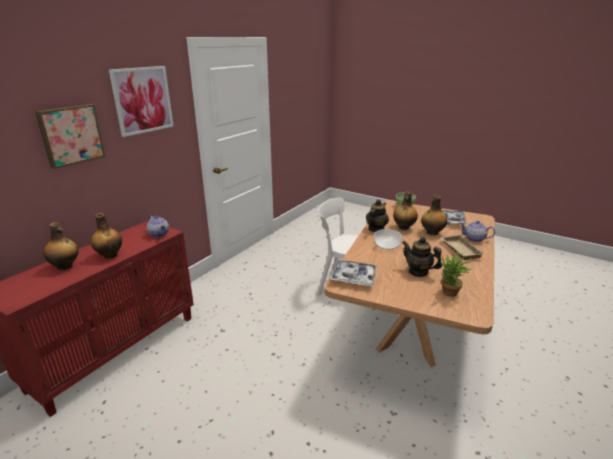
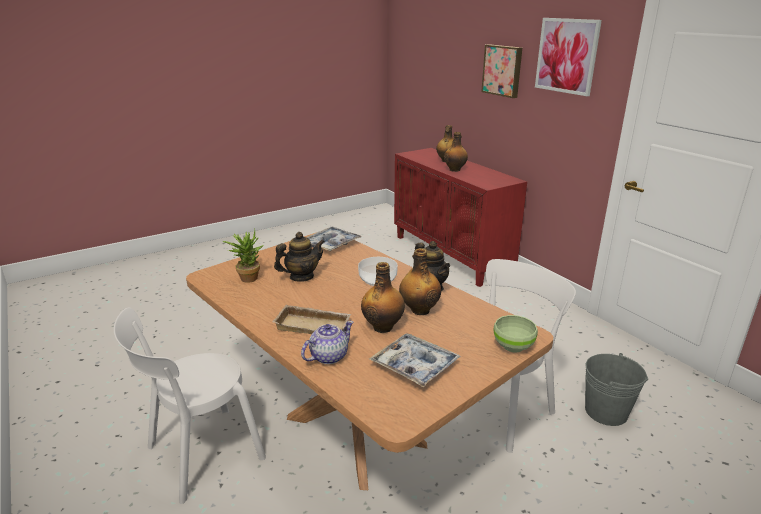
camera: 115 degrees right, 0 degrees up
(159, 234) = (487, 183): teapot -> none
(319, 258) = (606, 411): none -> grey bucket
(505, 392) = (200, 455): none -> white chair

